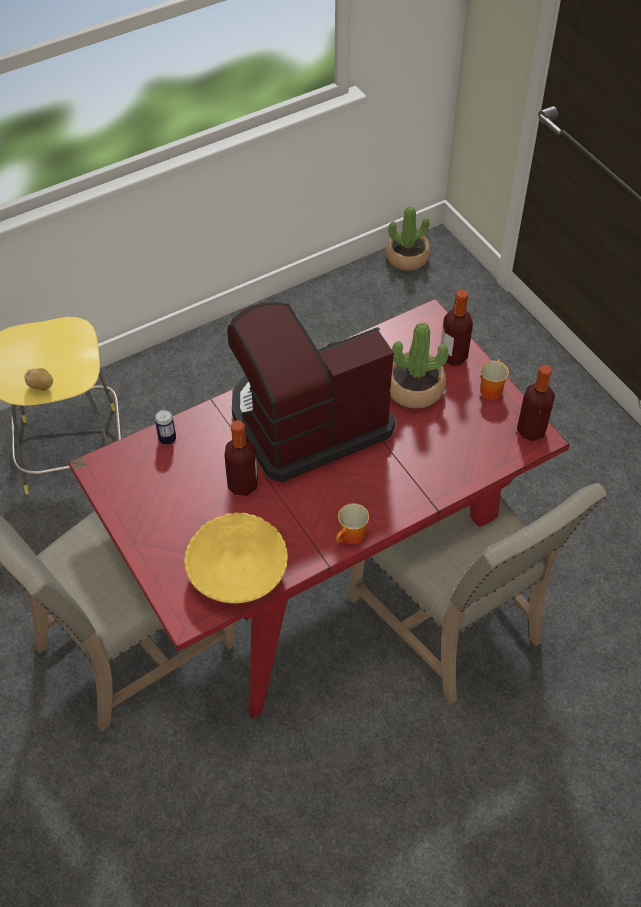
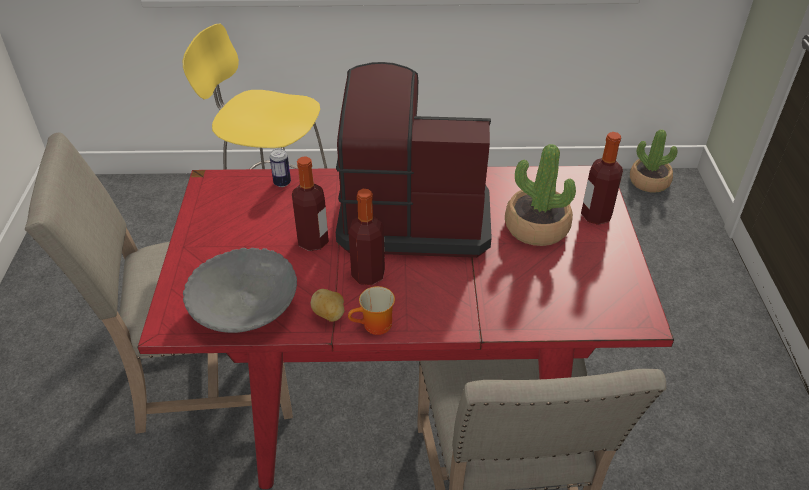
camera: 30 degrees right, 10 degrees down
(41, 386) = (247, 132): potato -> potato (329, 315)
(238, 572) = (245, 309): yellow bowl -> grey bowl
(490, 388) = (616, 255): mug -> none
(531, 430) = (636, 309): bottle -> bottle (368, 275)

